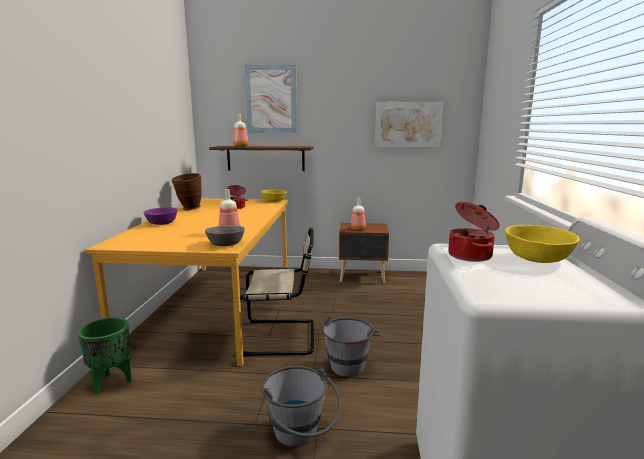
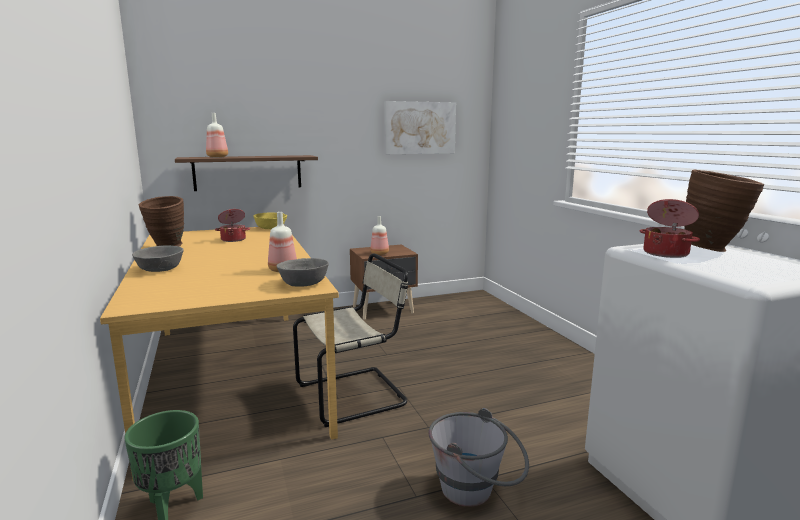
camera: 25 degrees left, 0 degrees up
(162, 223) = (160, 269): purple bowl -> grey bowl
(271, 99) = (253, 94): picture -> none
(350, 363) = (455, 404): grey bucket -> none
(538, 259) = (715, 249): yellow bowl -> brown vase

